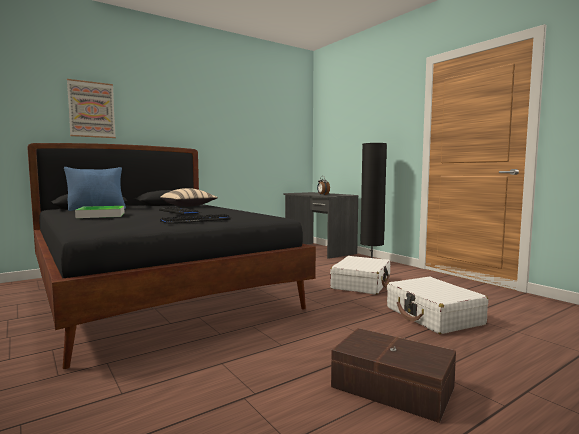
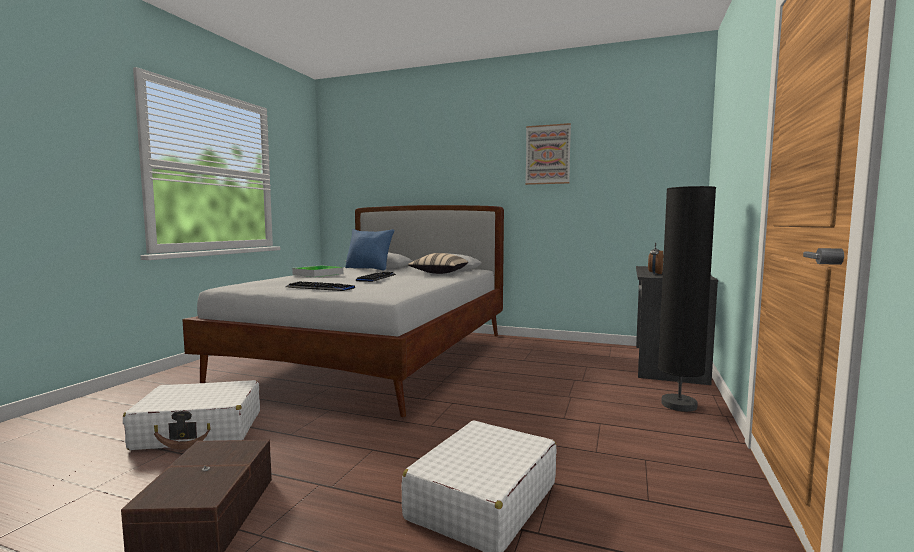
camera: 55 degrees right, 0 degrees up
(91, 109) = (406, 173): picture -> picture (547, 154)
(157, 292) = (376, 357): black bed -> white bed
(361, 284) = (553, 422): white suitcase -> white suitcase (199, 430)

